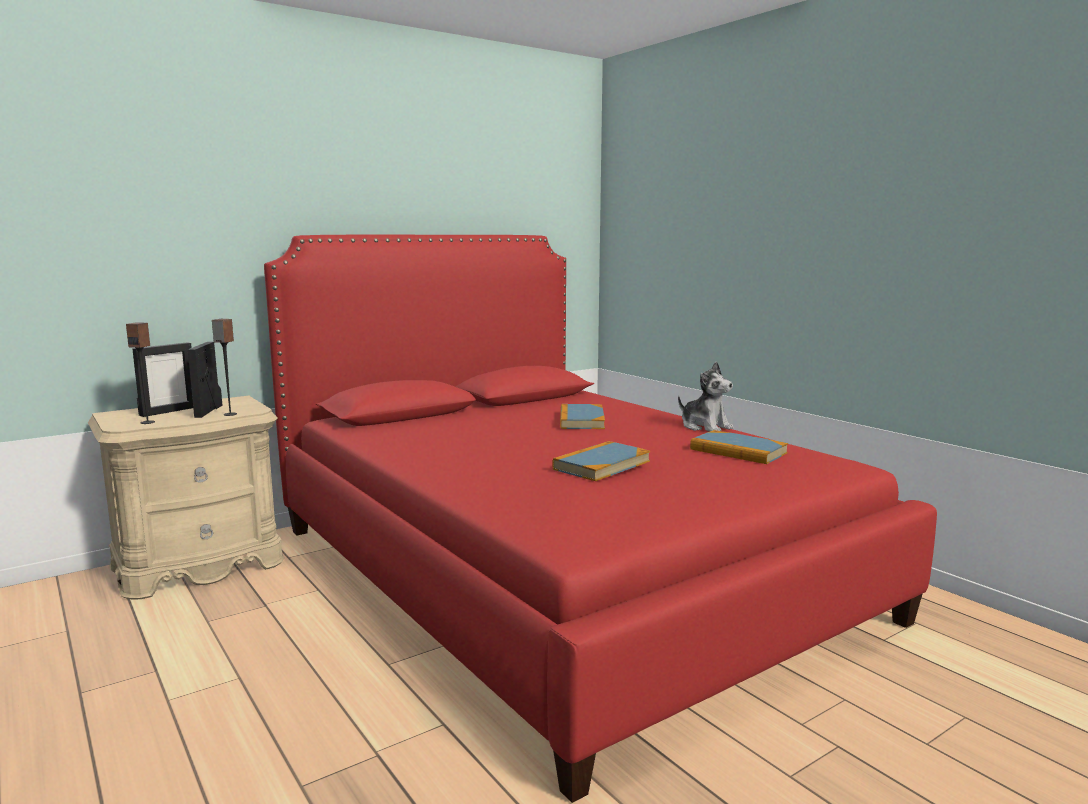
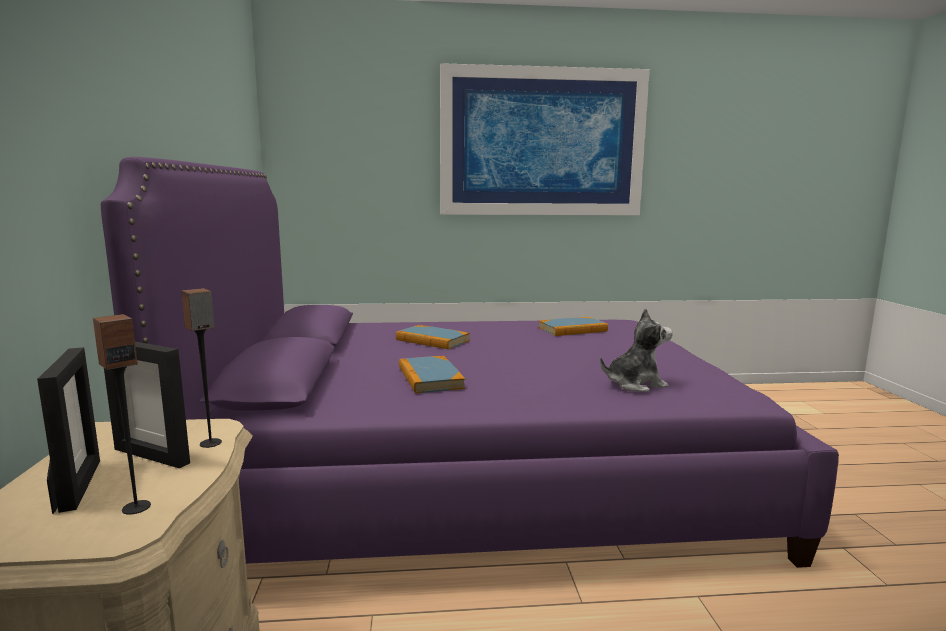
camera: 60 degrees left, 0 degrees up
(558, 571) = (477, 473): red bed -> purple bed
(601, 465) = (580, 358): book -> book (430, 378)
(705, 427) = (503, 323): plush toy -> plush toy (635, 384)
(858, 185) = (542, 143): none -> picture

